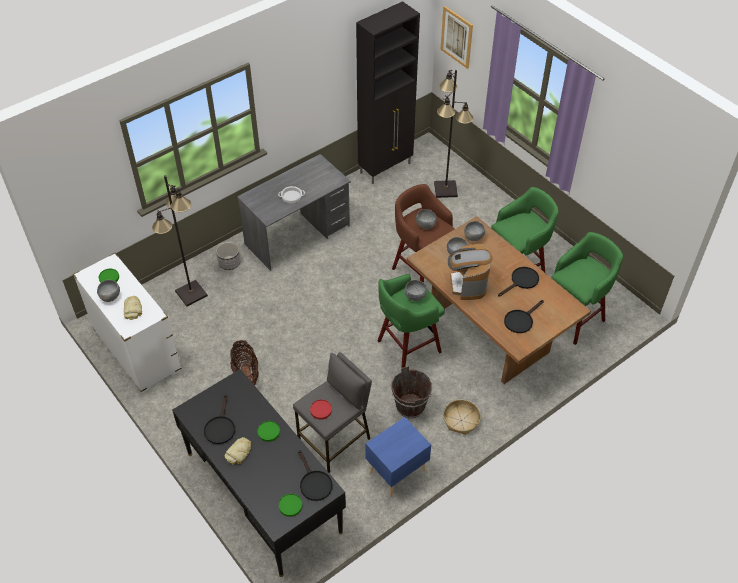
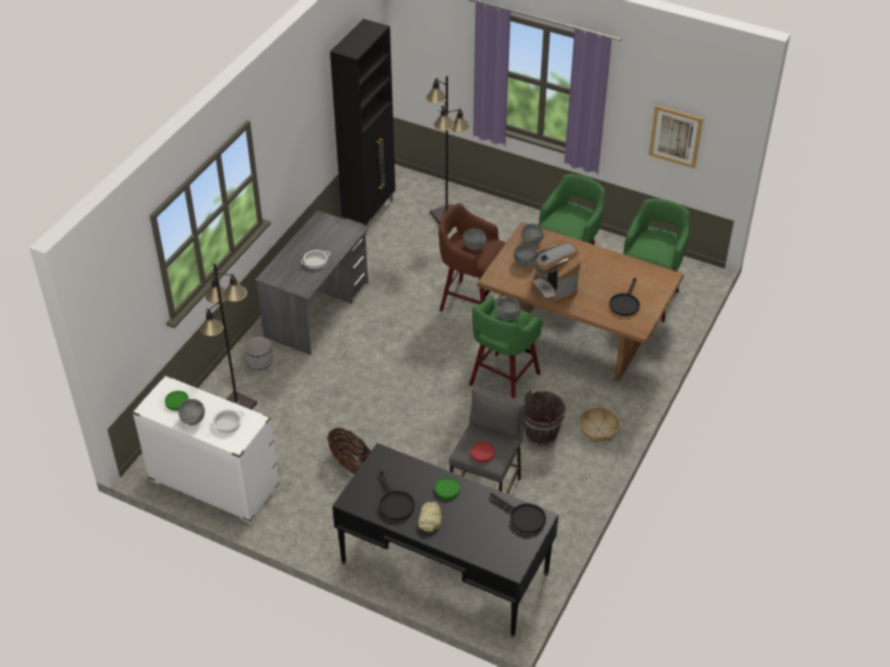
camera: 25 degrees left, 5 degrees down
(133, 309) = (227, 423): bread -> cooking pot
(290, 505) = (514, 546): green plate -> none
(396, 472) = (565, 499): blue nightstand -> none
(456, 37) = (419, 45): picture -> picture (675, 136)
(521, 281) = (603, 268): black frying pan -> none

